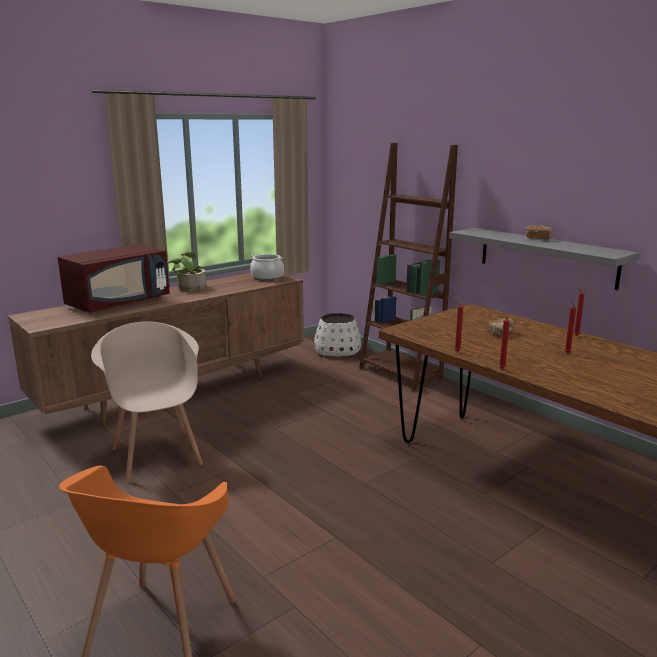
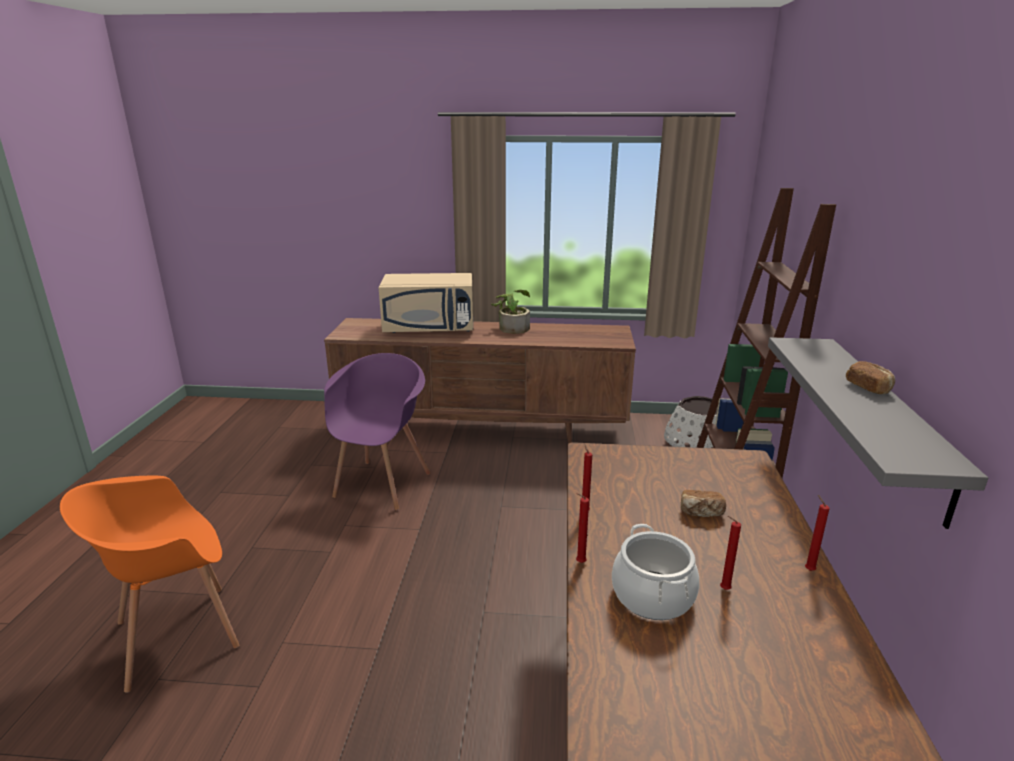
camera: 45 degrees right, 5 degrees up
(119, 303) = (430, 328): red microwave -> beige microwave
(157, 456) = (383, 484): beige chair -> purple chair
(267, 277) = (606, 335): cooking pot -> cooking pot (653, 595)

